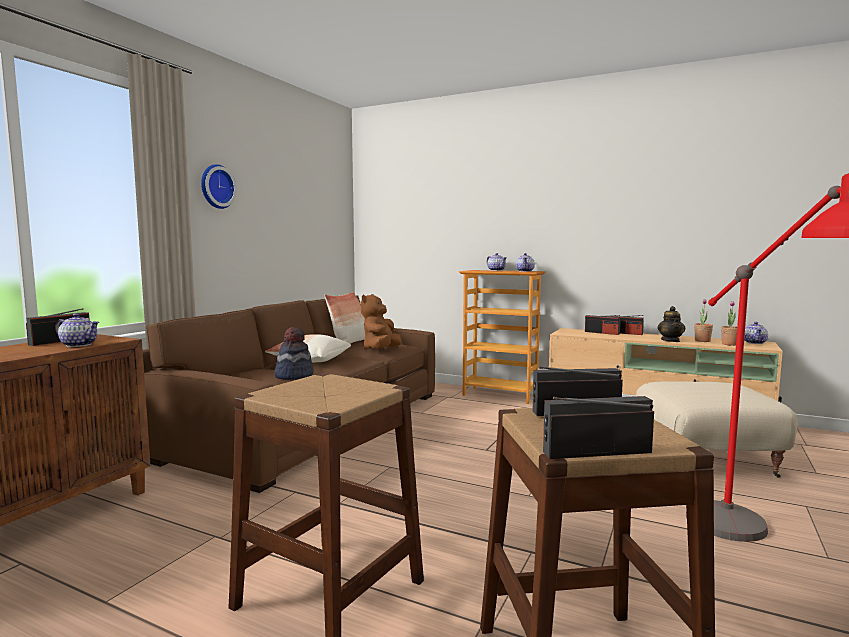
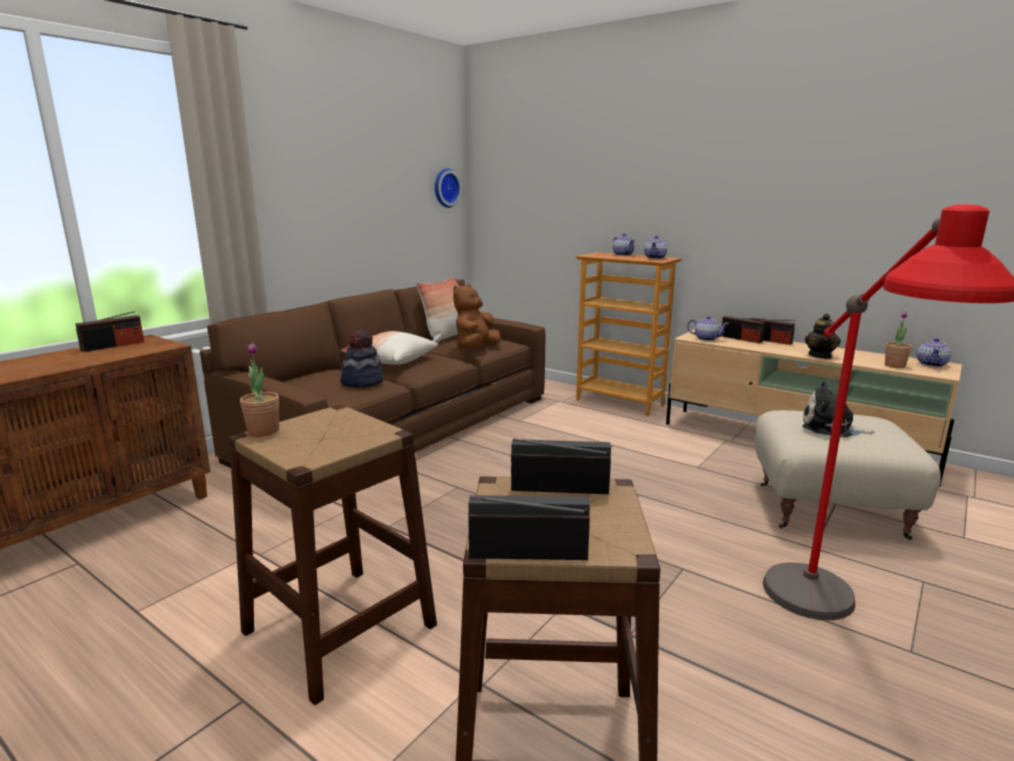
camera: 10 degrees right, 10 degrees up
(79, 345) = (126, 352): teapot -> teapot (706, 338)
(216, 186) = (288, 161): wall clock -> wall clock (445, 188)
(702, 341) = (862, 358): potted plant -> potted plant (263, 431)
(703, 389) = (830, 428): none -> plush toy

